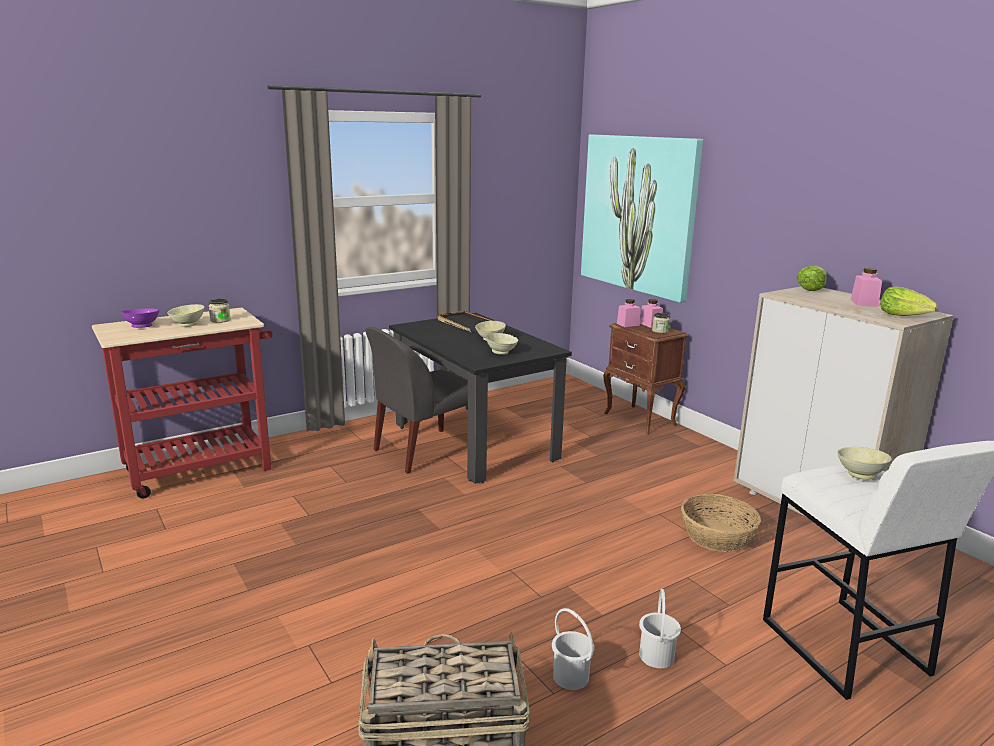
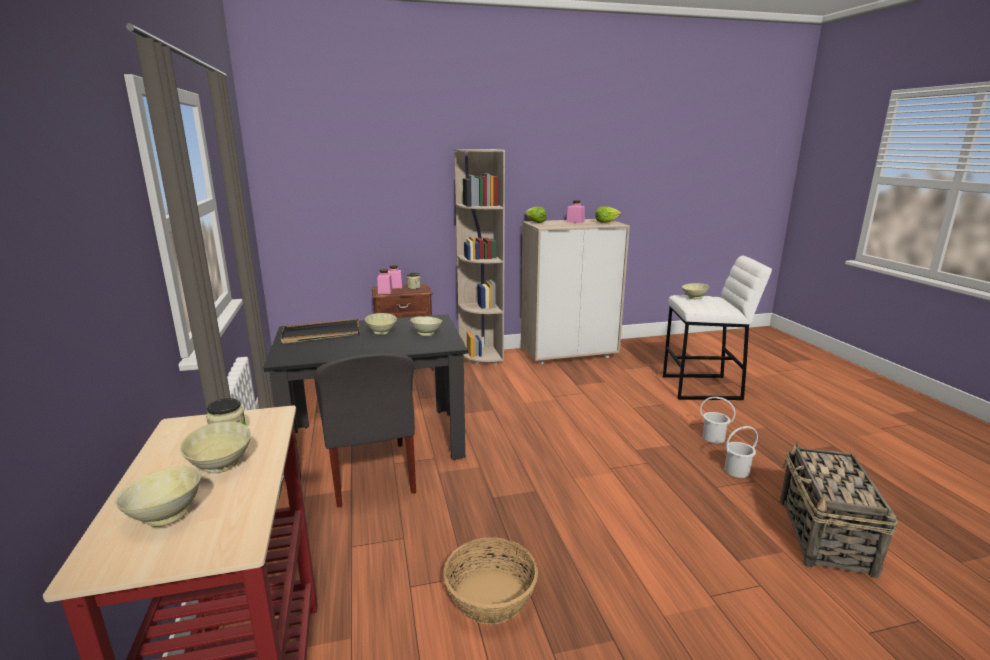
camera: 70 degrees left, 0 degrees up
(143, 326) = (166, 515): purple bowl -> beige bowl
(639, 214) = (347, 197): picture -> none
(711, 454) = (482, 360): none -> beige bookcase
(717, 536) = (589, 387): basket -> basket (490, 595)

